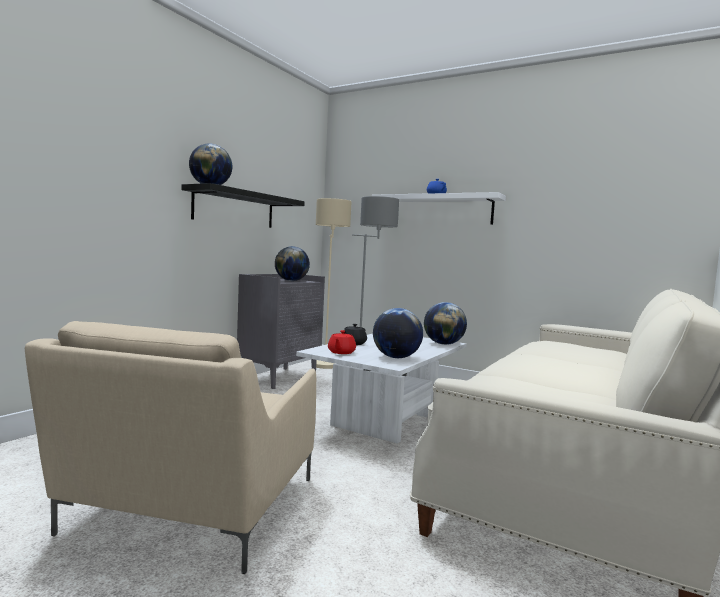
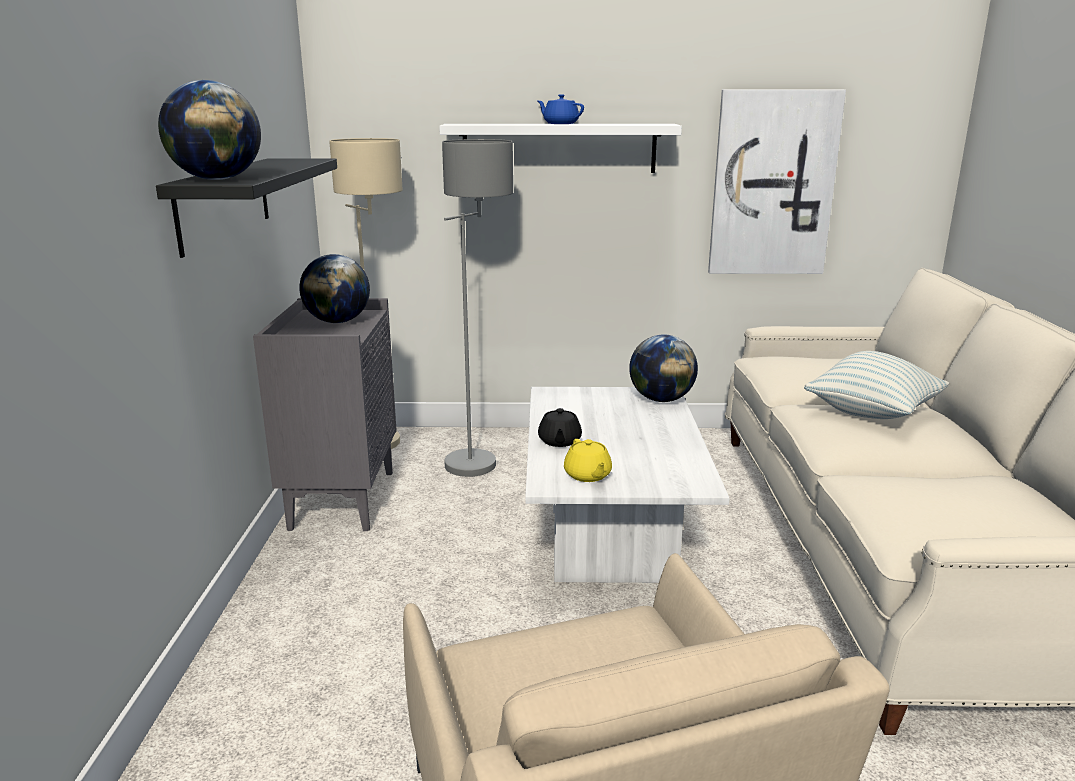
camera: 30 degrees left, 15 degrees up
(341, 352) = (587, 475): red teapot -> yellow teapot
(396, 357) = (671, 462): globe -> none
(560, 360) = (872, 413): none -> pillow
(570, 233) = (772, 184): none -> picture

